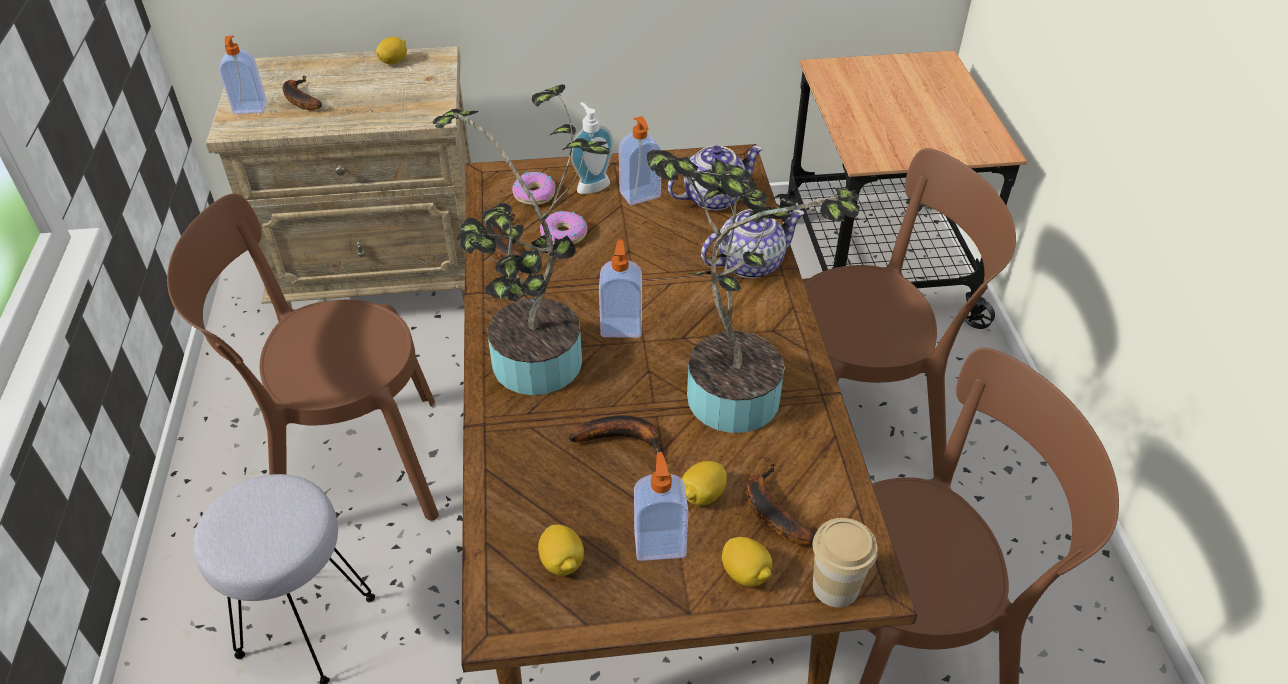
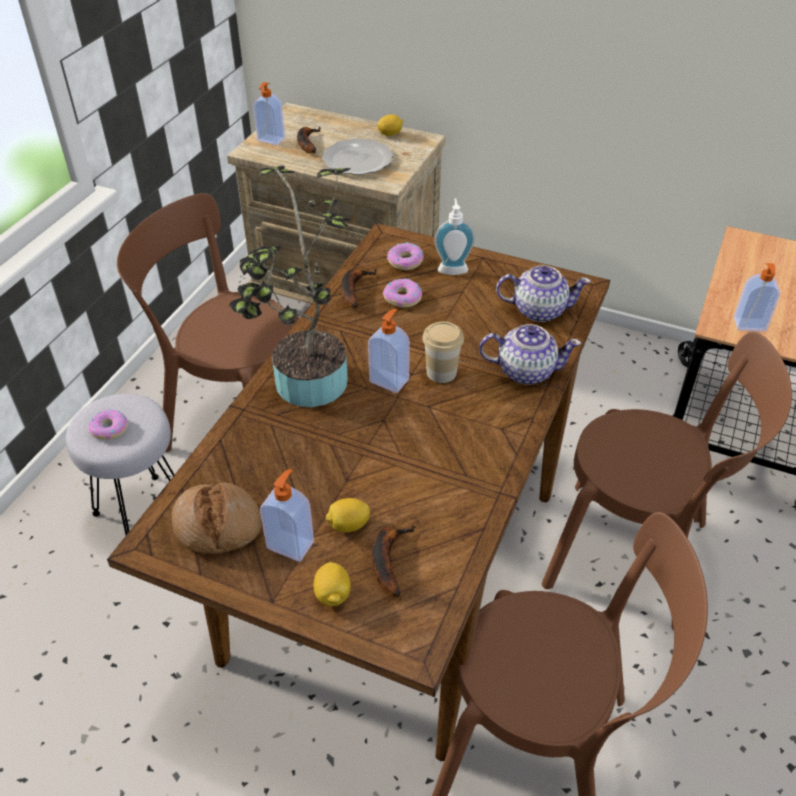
camera: 30 degrees right, 0 degrees up
(258, 531) = (109, 429): none -> donut
(378, 100) = (357, 159): none -> plate
(562, 562) = (218, 525): lemon -> bread
(623, 438) = (326, 460): banana -> none
(640, 195) = (483, 289): soap dispenser -> soap dispenser (749, 325)
(729, 388) = (431, 458): potted plant -> none
(835, 587) = (389, 637): cup -> cup (441, 372)

